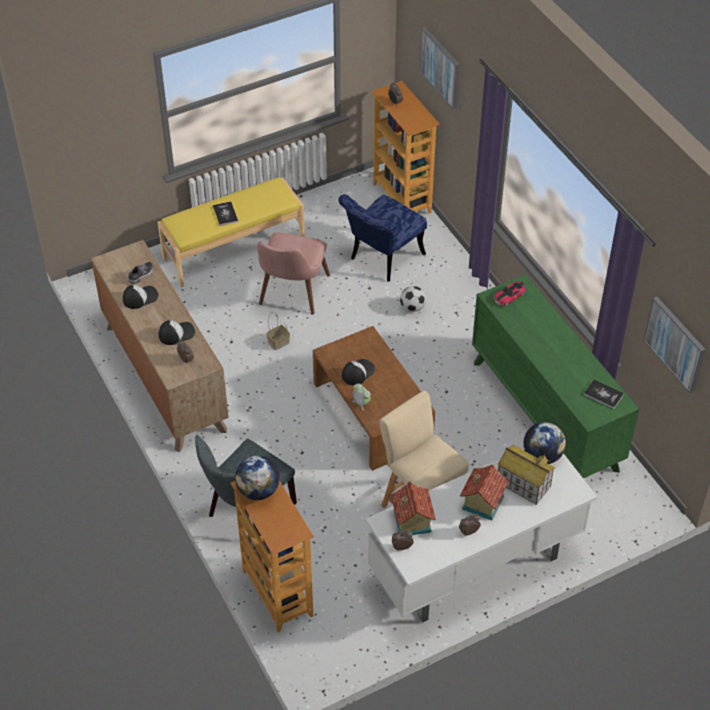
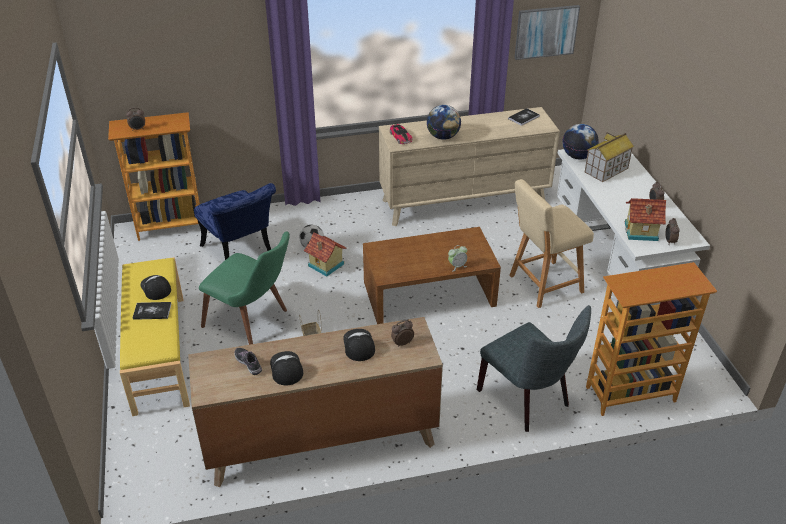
camera: 75 degrees left, 10 degrees down
(258, 491) = (635, 289): globe -> globe (443, 137)
(291, 296) = (254, 321): pink chair -> green chair
(357, 372) = (418, 262): cap -> cap (155, 288)
(441, 67) = (170, 52): picture -> none
(481, 502) = (623, 193): toy house -> toy house (325, 265)
(545, 415) = (464, 202): green dresser -> beige dresser

